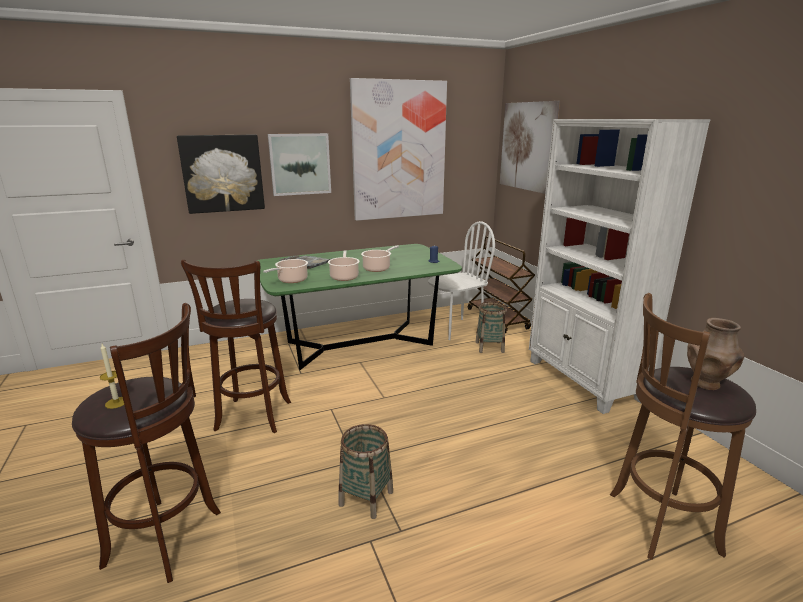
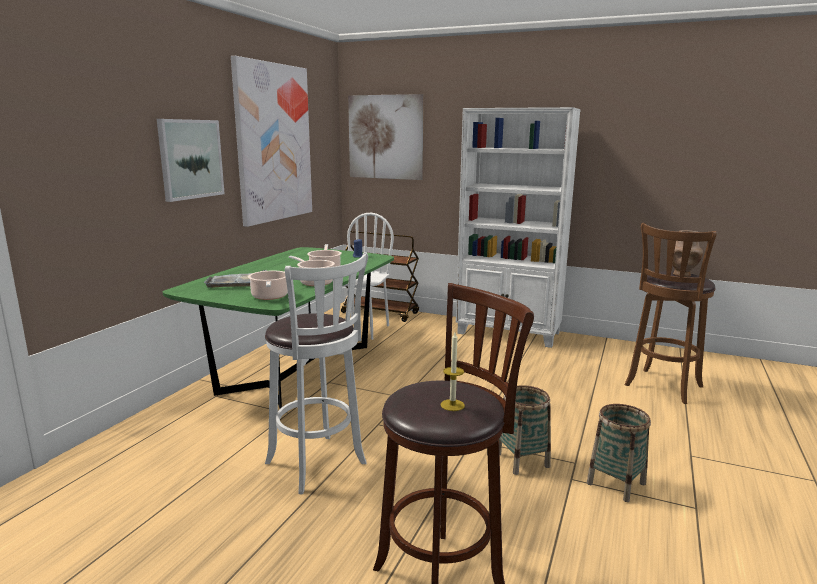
camera: 45 degrees left, 5 degrees down
(222, 173) = (108, 173): picture -> none
(252, 418) = (319, 465): brown stool -> white stool
(489, 347) = (413, 334): basket -> basket (616, 483)

